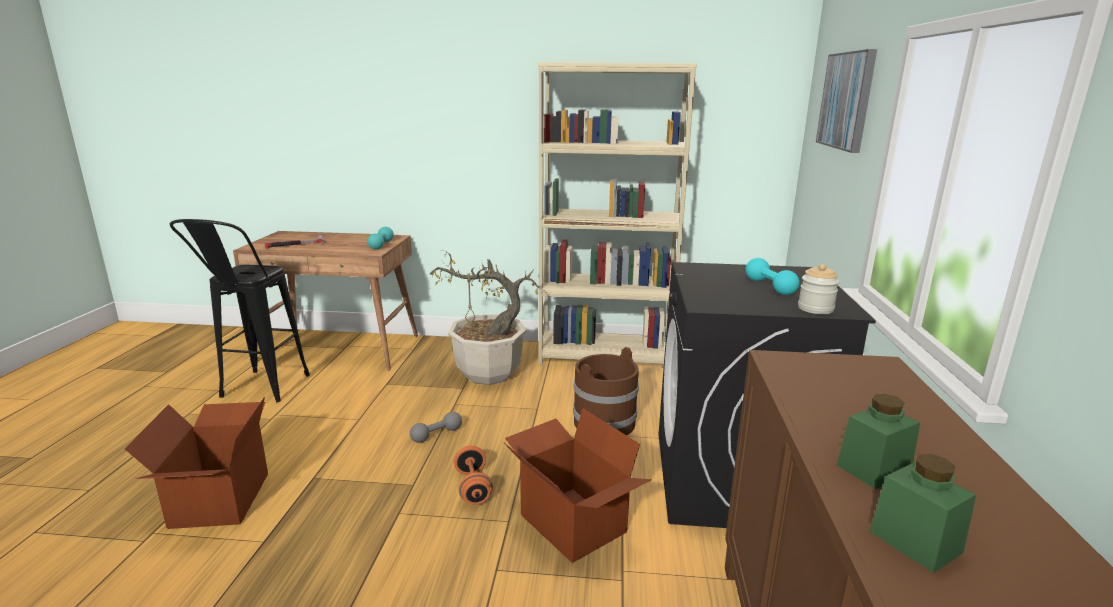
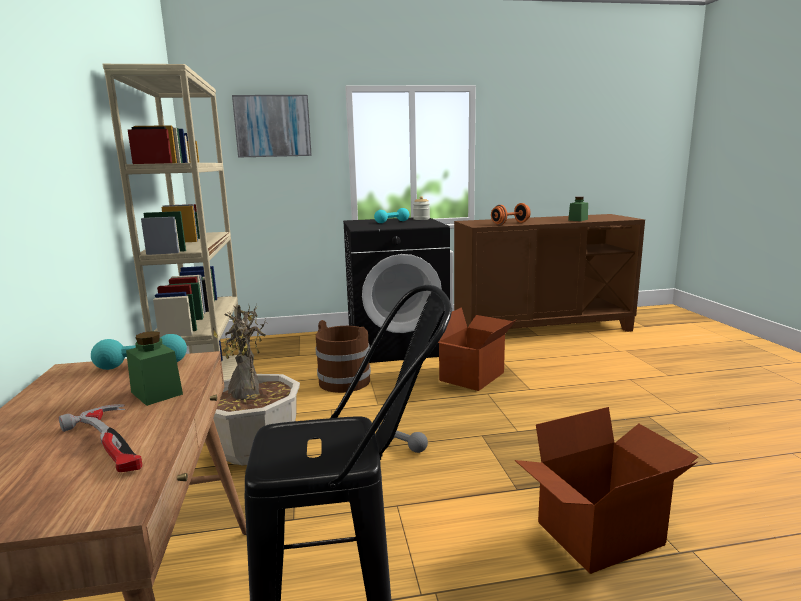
camera: 105 degrees left, 5 degrees down
(473, 487) = (464, 411): orange dumbbell -> orange dumbbell (510, 223)
(873, 469) = (548, 221): green jar -> green jar (156, 393)

